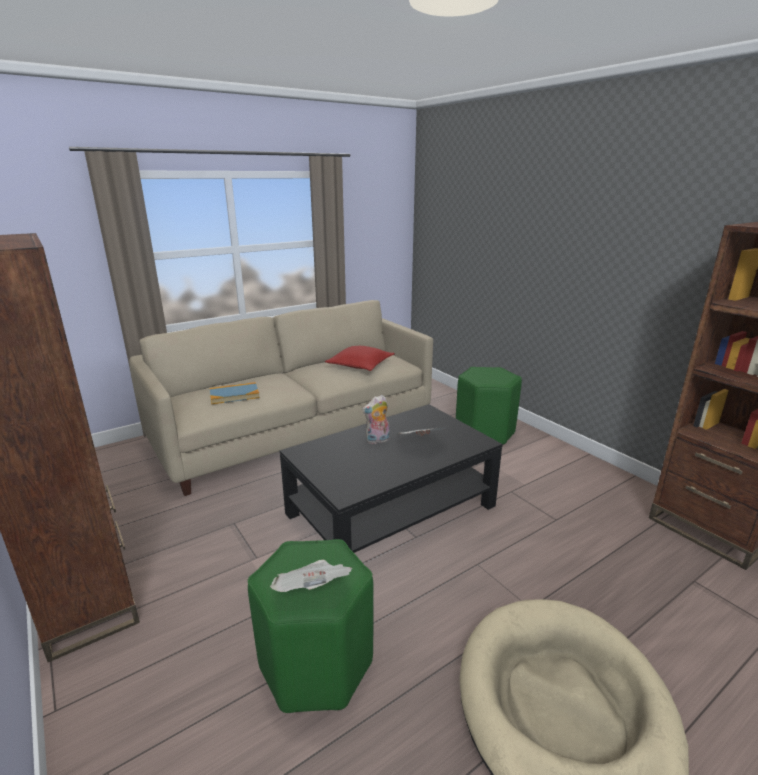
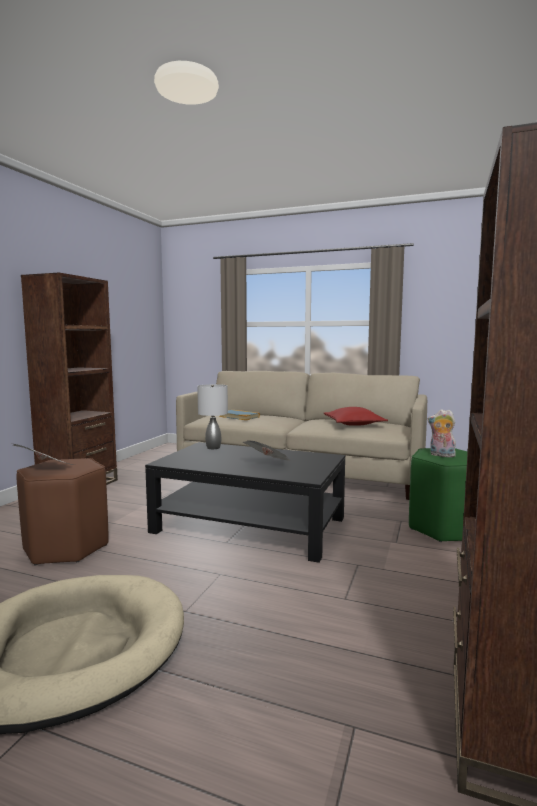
camera: 55 degrees right, 15 degrees down
(316, 666) = (65, 548): green stool -> brown stool
(320, 450) = (213, 447): none -> grey table lamp
(377, 440) = (251, 455): plush toy -> plush toy (441, 455)

